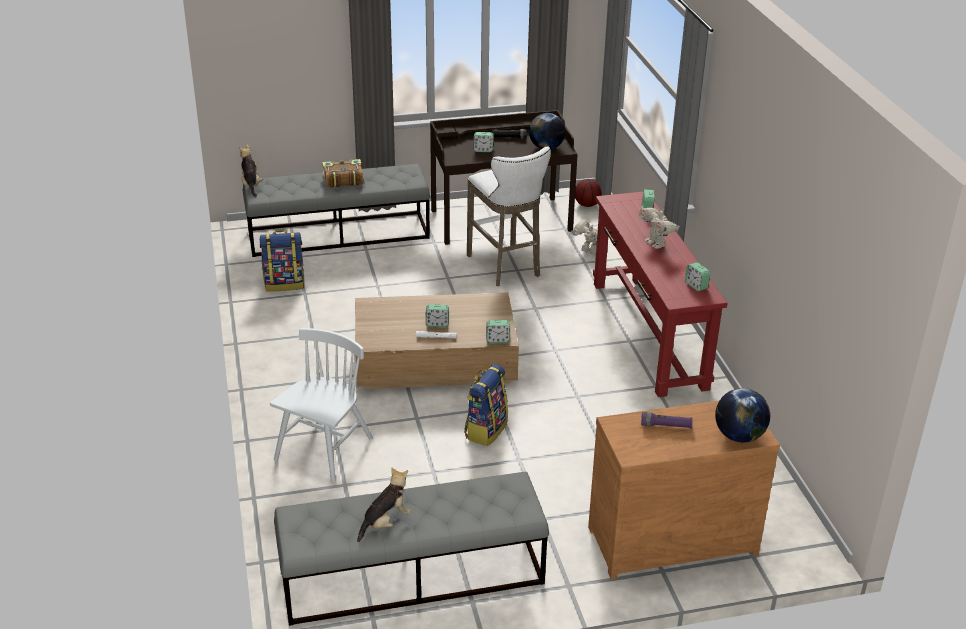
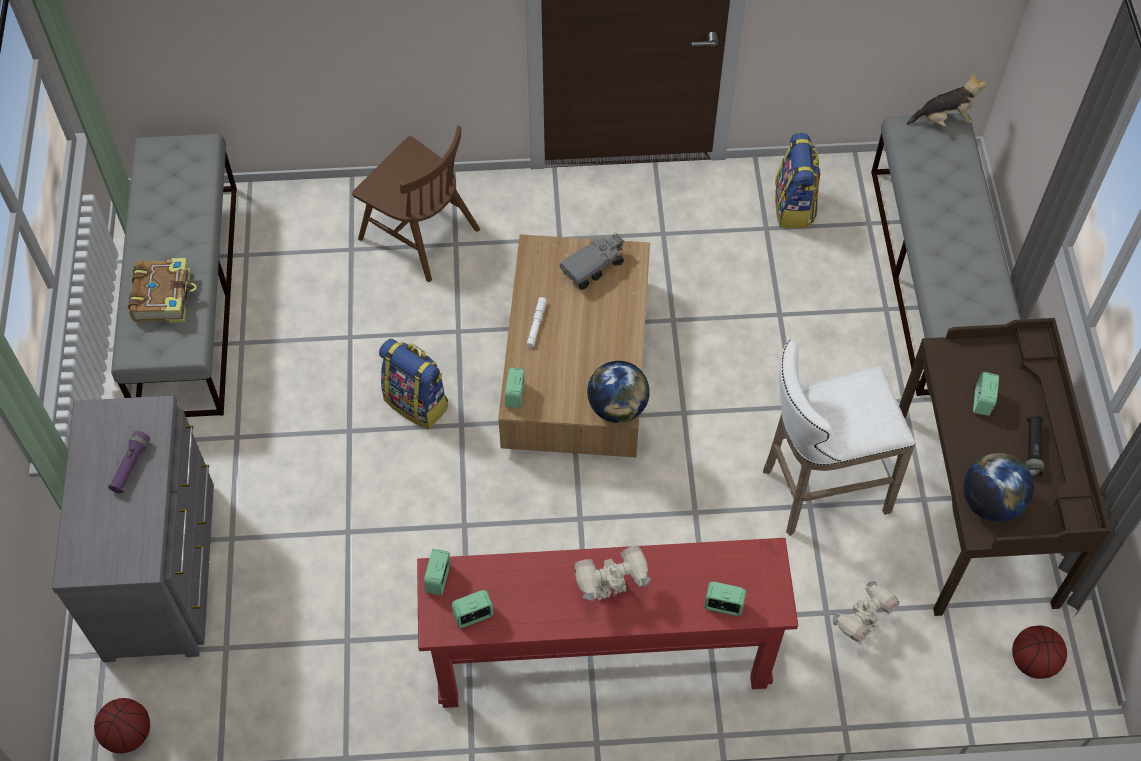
camera: 100 degrees right, 25 degrees up
(324, 449) = (418, 233): white chair -> brown chair
(342, 179) = (961, 231): book -> book (164, 296)
(382, 318) = (593, 268): none -> toy truck
(385, 522) = (161, 221): plush toy -> none
(437, 324) = (567, 329): alarm clock -> alarm clock (438, 579)
(669, 538) = (163, 567): brown dresser -> grey dresser
(739, 436) = (83, 544): globe -> globe (617, 407)
(804, 529) = (128, 734): none -> basketball

